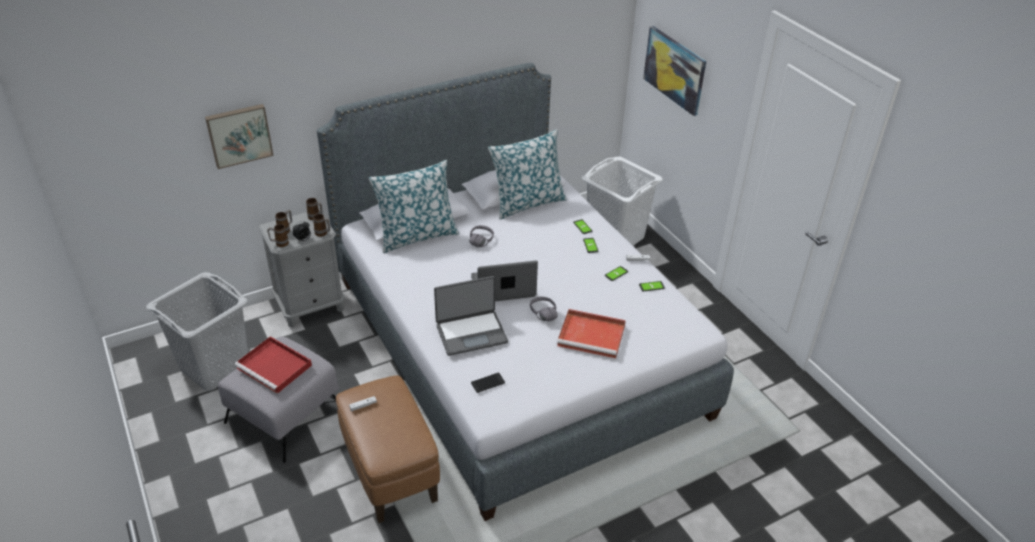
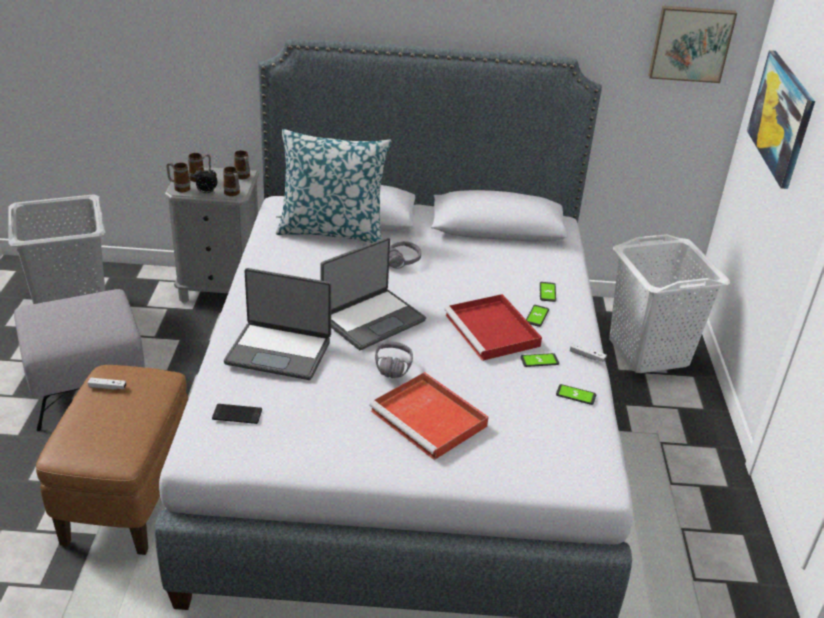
camera: 30 degrees right, 5 degrees down
(239, 135) = (170, 41): picture -> picture (690, 43)
(275, 367) = (77, 314): red tray -> red tray (493, 331)
(503, 288) = (372, 319): laptop -> laptop turned 120 degrees clockwise
(527, 203) = (501, 243): pillow -> none

